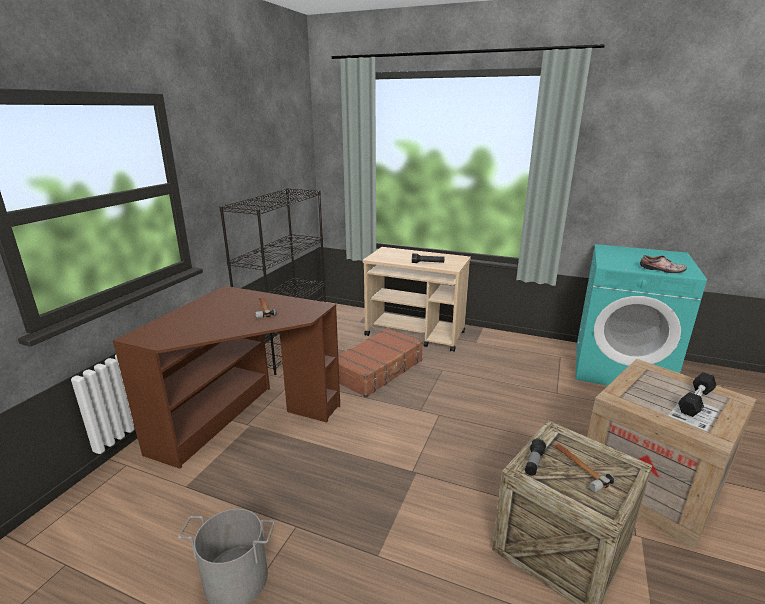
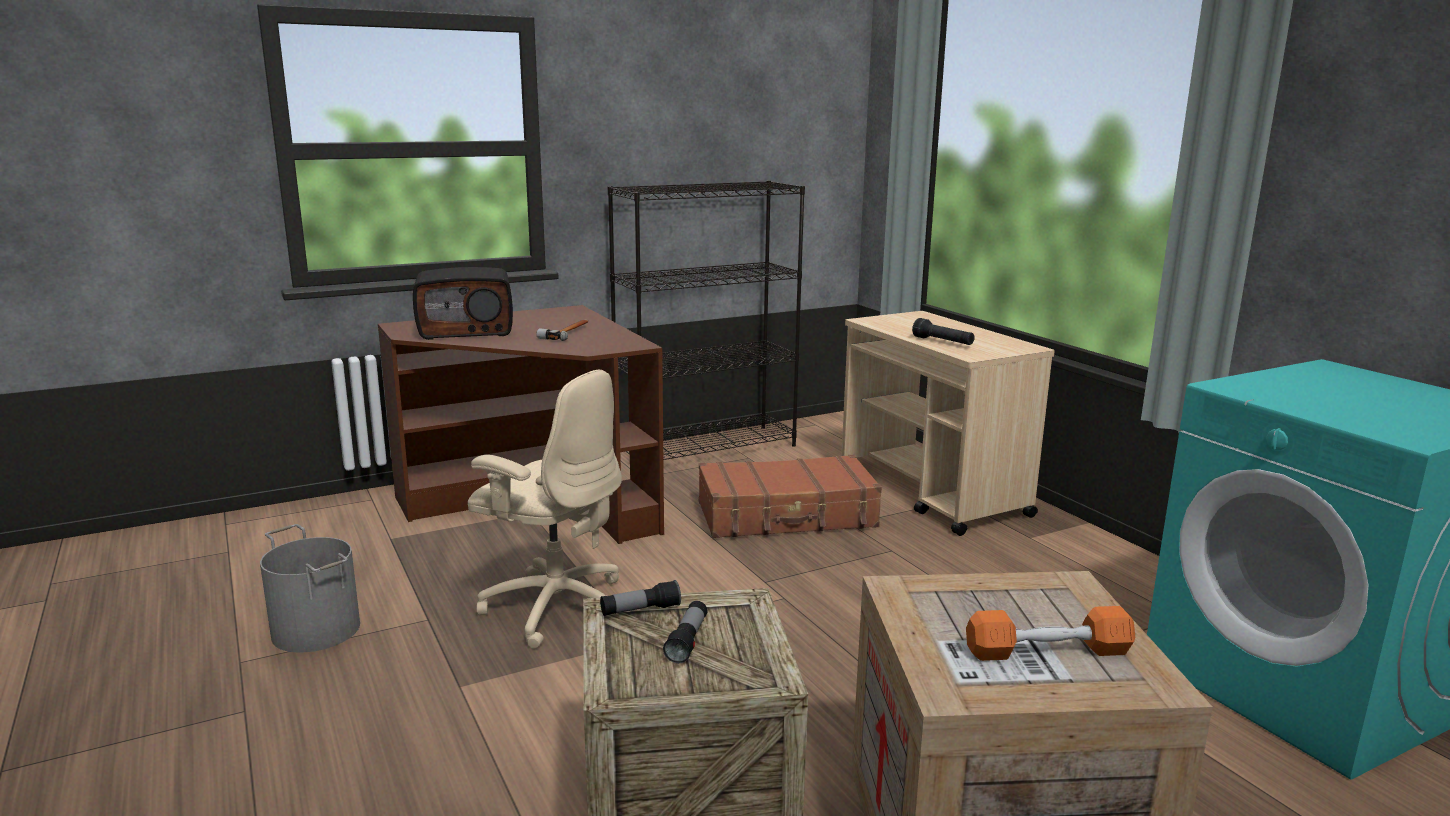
camera: 40 degrees right, 5 degrees down
(195, 326) = (466, 330): none -> radio
(351, 476) = (555, 606): none -> beige office chair
(578, 467) = (687, 641): hammer -> flashlight
(662, 270) = (1347, 419): shoe -> none
(695, 401) = (1048, 651): black dumbbell -> orange dumbbell

